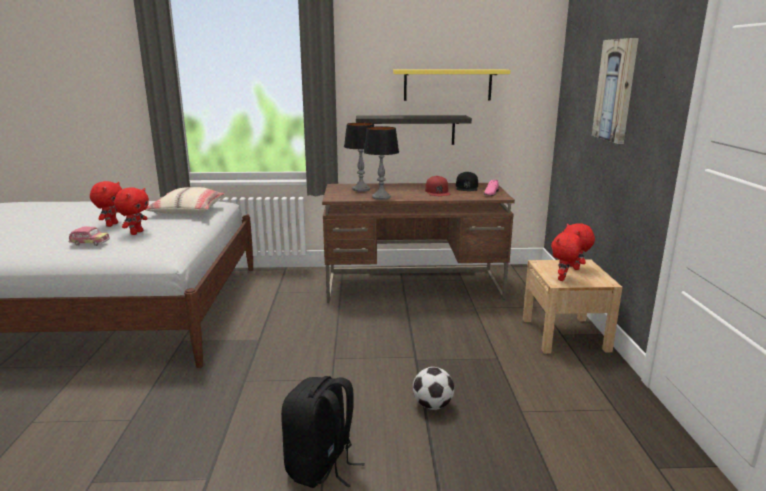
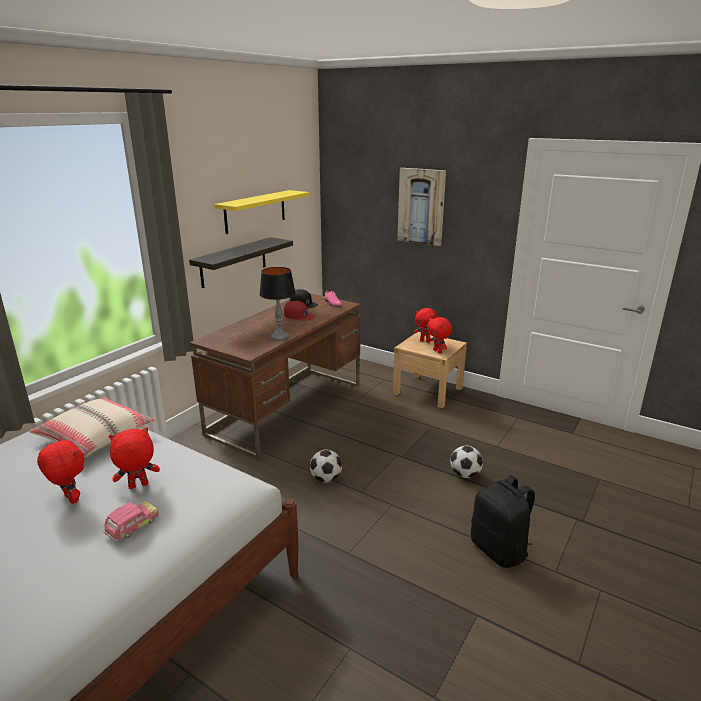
camera: 55 degrees left, 5 degrees up
(136, 233) = (138, 486): red plush toy -> red plush toy turned 75 degrees counterclockwise
(334, 337) = (326, 479): none -> football
(361, 189) = (239, 336): table lamp -> none

